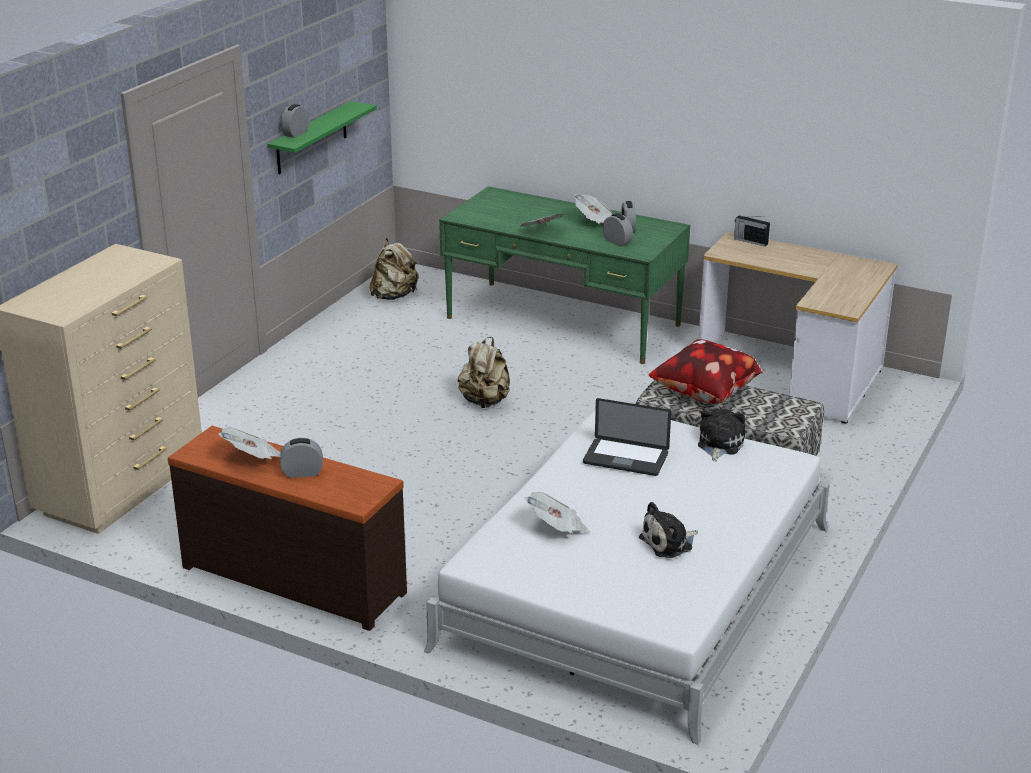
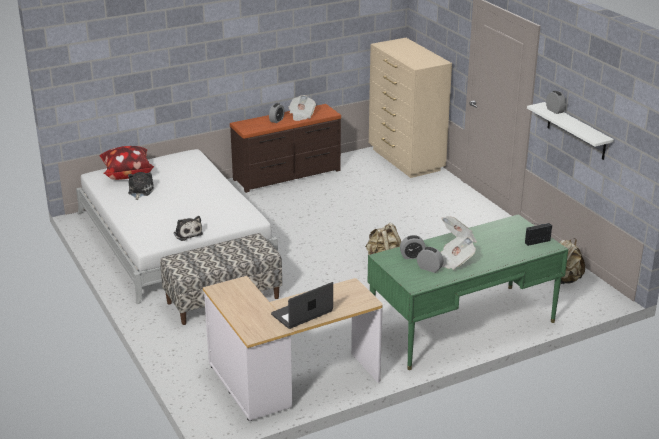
camera: 125 degrees right, 0 degrees up
(311, 138) = (576, 131): green shelf -> white shelf
(557, 528) = (186, 174): newspaper -> none
(625, 458) = (211, 206): laptop -> laptop (302, 313)
(704, 395) = (236, 252): pillow -> pillow (127, 174)
(750, 241) = (356, 305): radio -> radio (538, 242)

